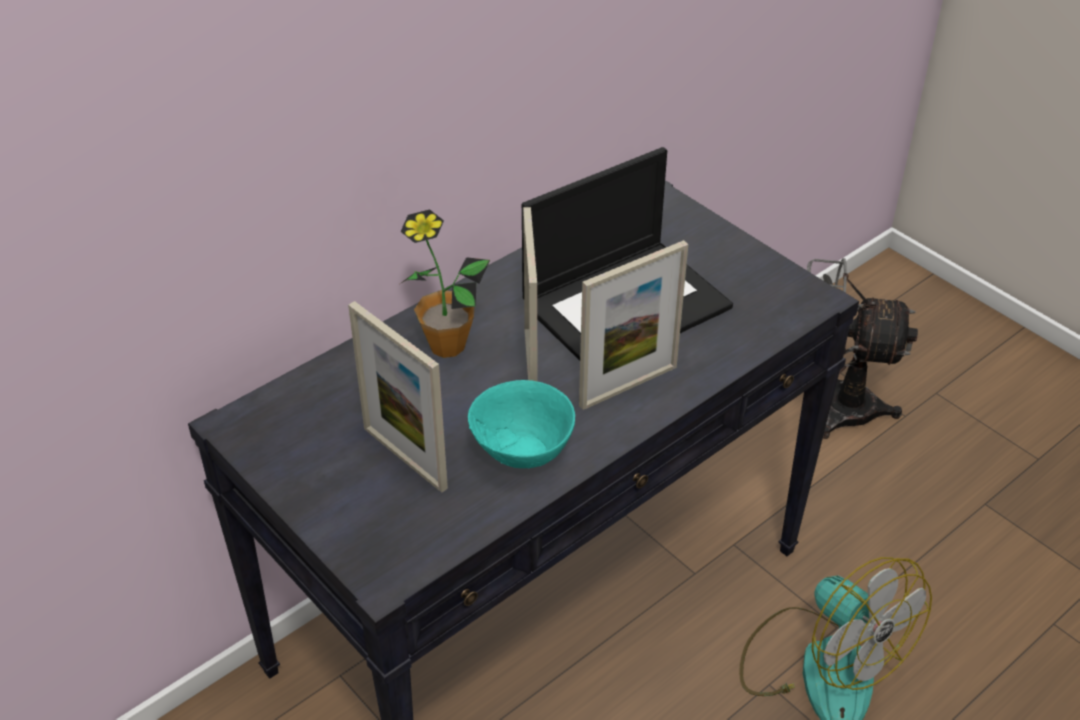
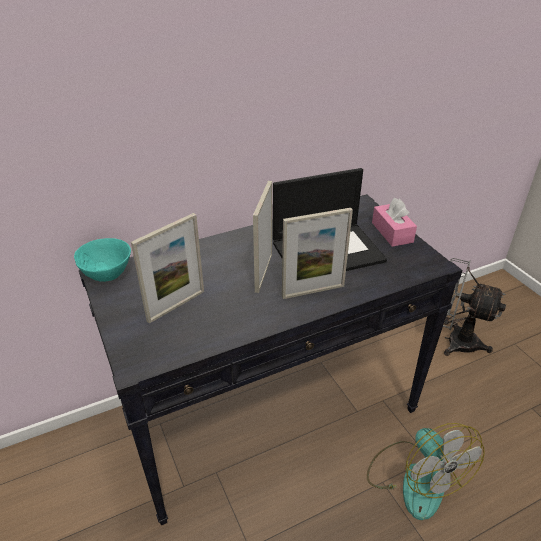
camera: 15 degrees right, 5 degrees down
(405, 458) = (176, 306): picture frame -> picture frame turned 105 degrees counterclockwise
(447, 345) = (224, 255): potted plant -> none
(521, 453) = (239, 315): turquoise bowl -> turquoise bowl (106, 275)
(724, 248) = (392, 232): none -> pink tissue box

